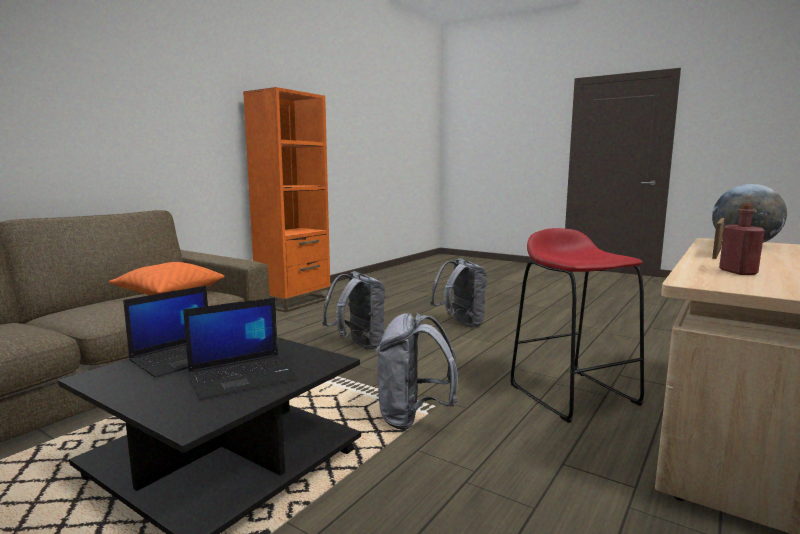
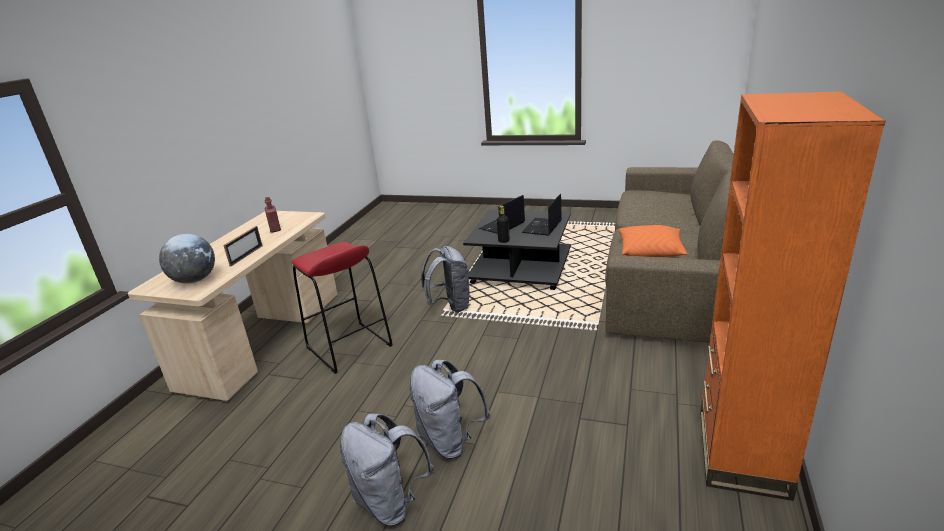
camera: 165 degrees right, 15 degrees up
(289, 347) = (503, 241): none -> black bottle
(358, 346) = (538, 362): grey backpack -> grey backpack (391, 503)

